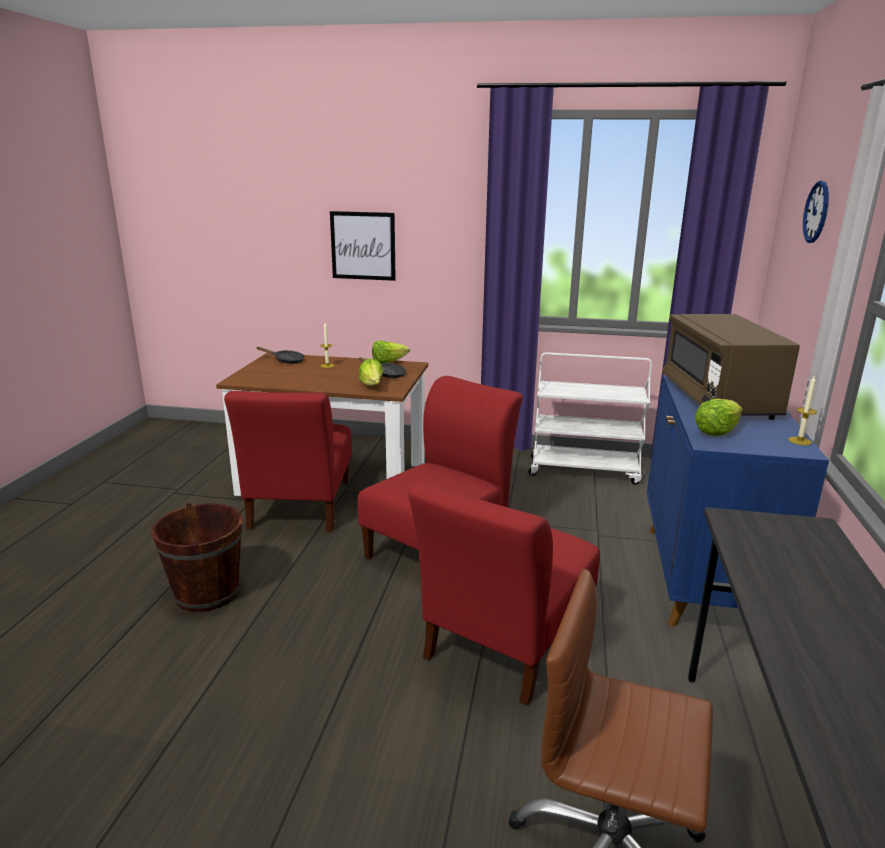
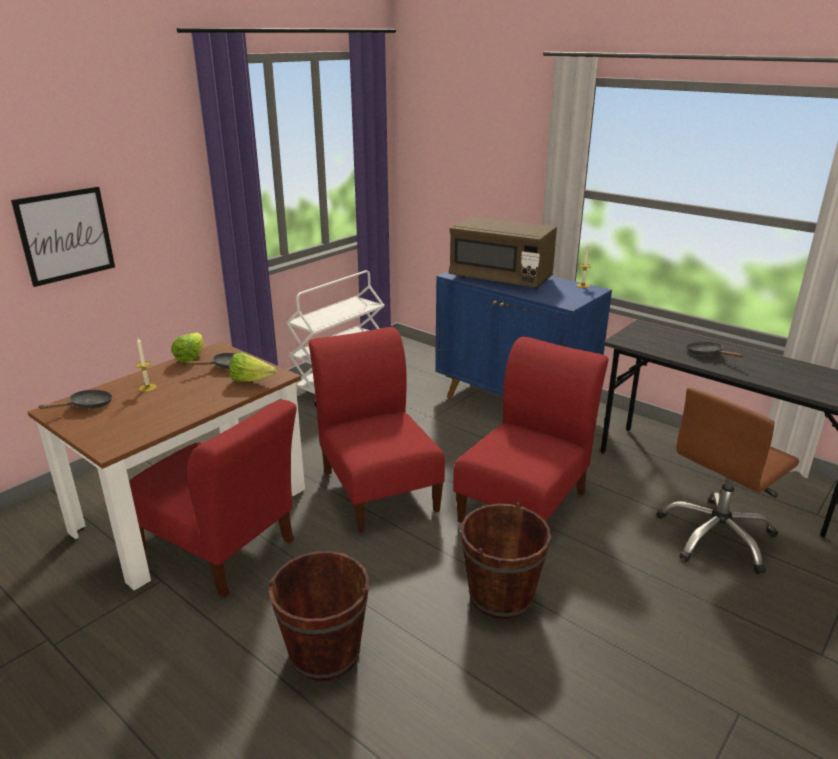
camera: 60 degrees left, 5 degrees up
(332, 669) = (501, 596): none -> brown bucket
(504, 643) = (525, 503): red chair -> red chair turned 120 degrees counterclockwise
(716, 432) = (553, 297): lettuce -> none
(805, 595) = (707, 354): none -> black frying pan
(816, 212) = (472, 132): wall clock -> none

